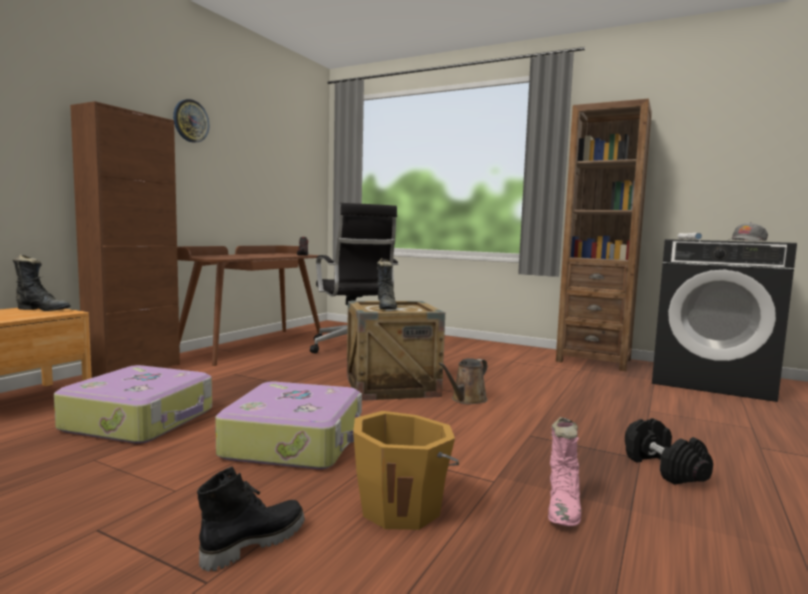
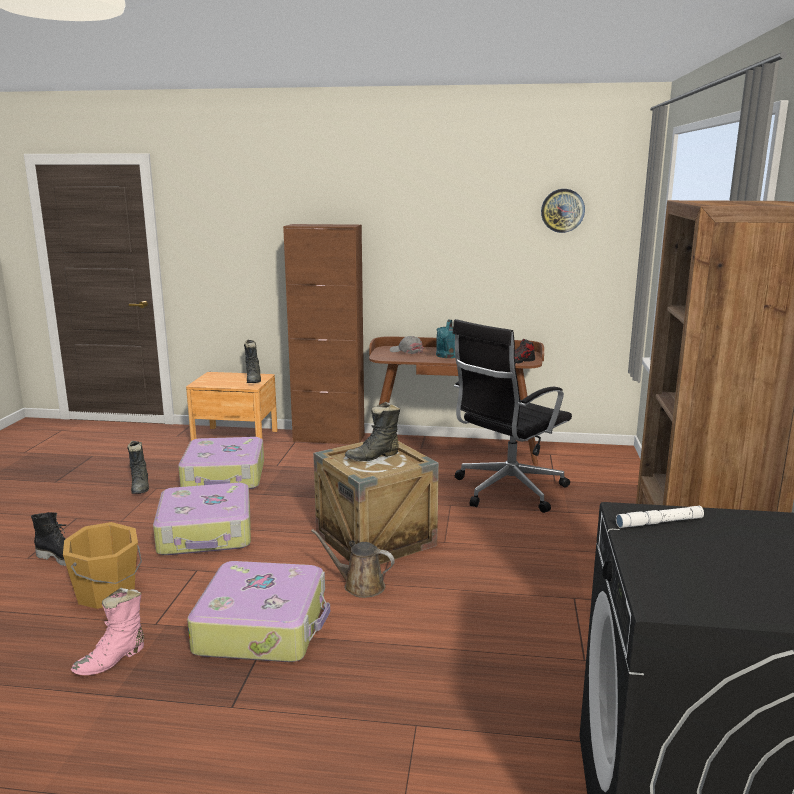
camera: 70 degrees right, 10 degrees up
(66, 470) = (140, 487): none -> black boot
(190, 121) = (412, 212): wall clock -> wall clock (562, 210)
(254, 256) = (447, 356): none -> turquoise watering can
(517, 436) = (263, 626): none -> suitcase
(564, 508) = (112, 660): pink boot -> pink boot turned 45 degrees counterclockwise
(665, 468) = (208, 723): black dumbbell -> none
(746, 241) = (697, 577): grey cap -> grey cap (407, 351)

